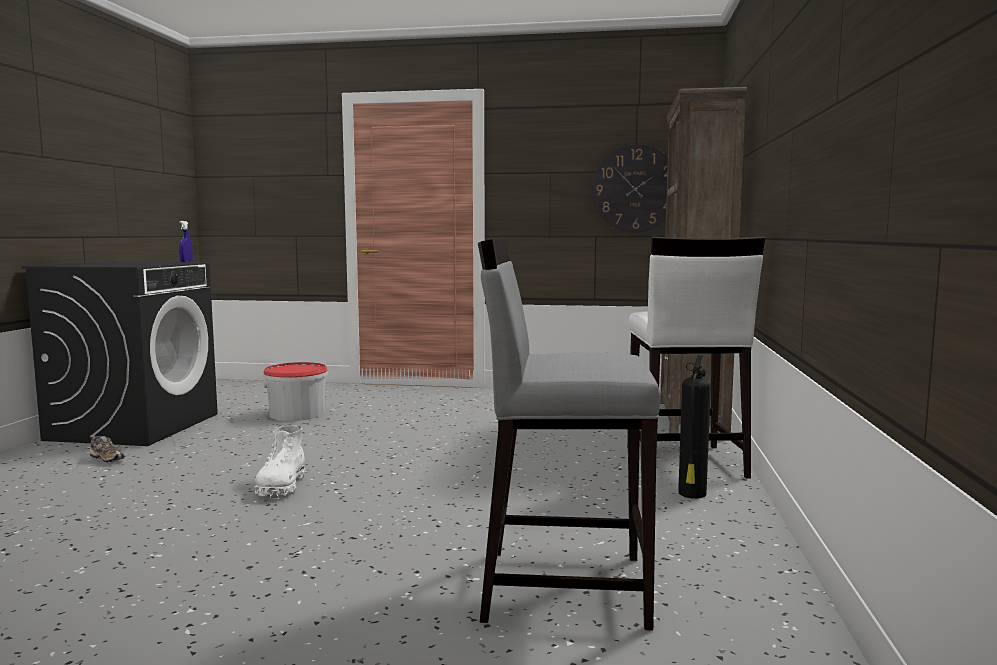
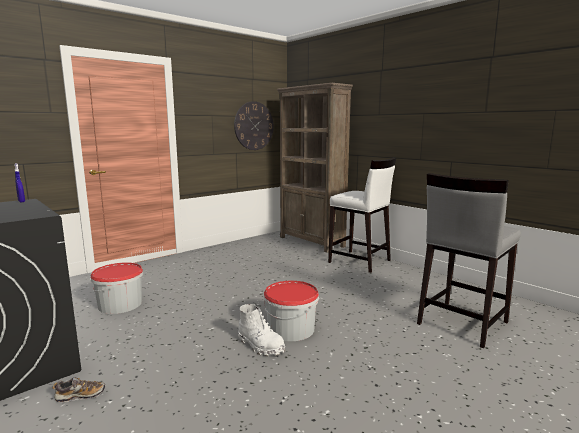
camera: 50 degrees left, 5 degrees up
(348, 487) = (291, 329): none -> bucket
(691, 494) = (395, 273): fire extinguisher -> none

